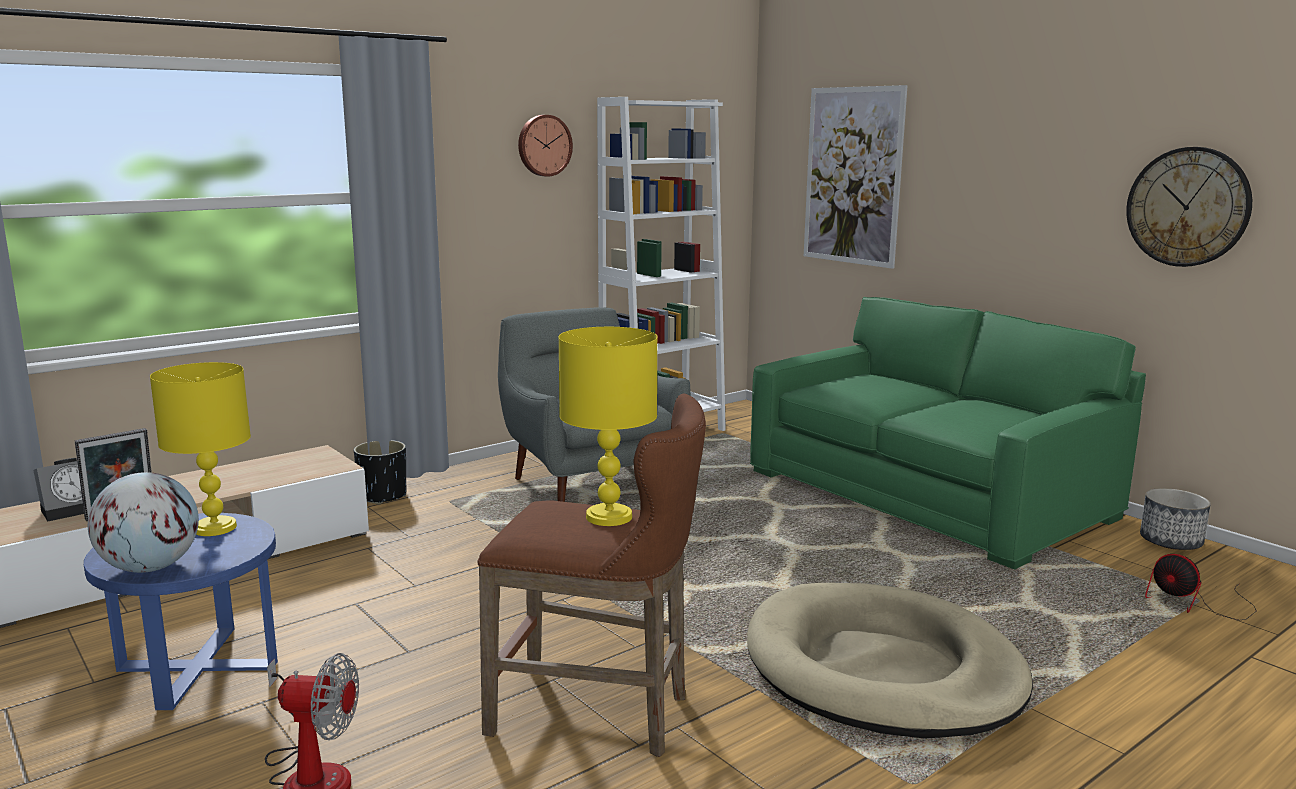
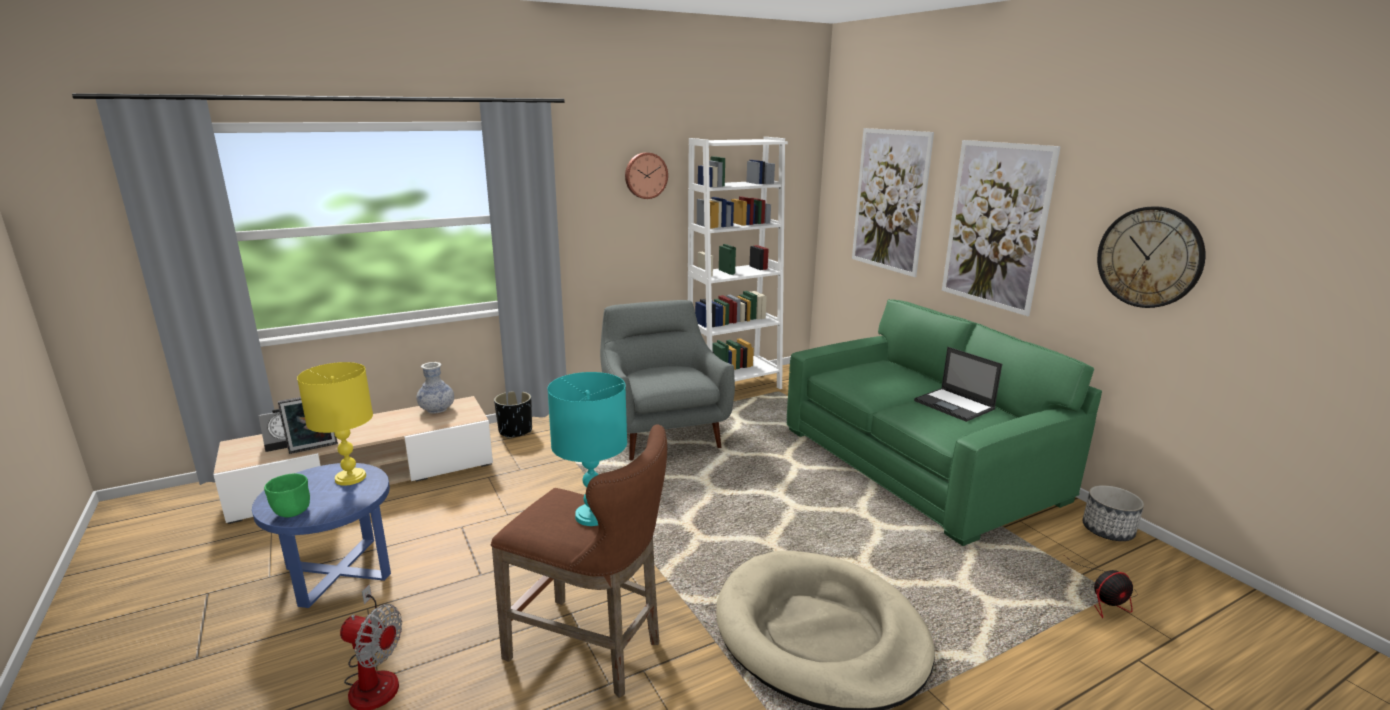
camera: 10 degrees right, 5 degrees up
(150, 568) = (291, 512): globe -> green bowl
(282, 461) = (437, 409): none -> vase
(608, 517) = (592, 515): yellow table lamp -> turquoise table lamp
(974, 408) = (955, 405): none -> laptop
(995, 191) = (995, 225): none -> picture
(1195, 603) = (1107, 597): fan -> fan turned 75 degrees counterclockwise

